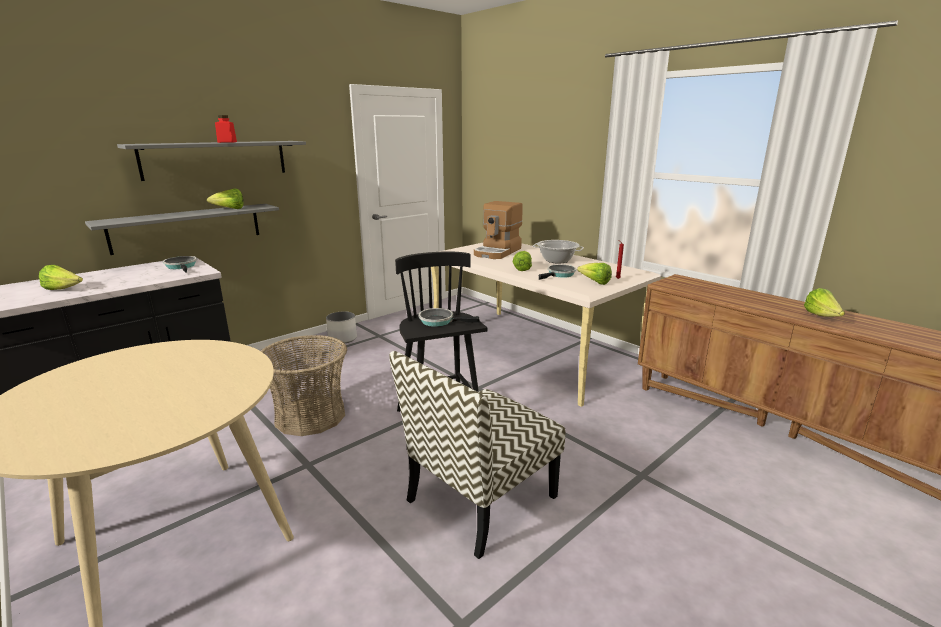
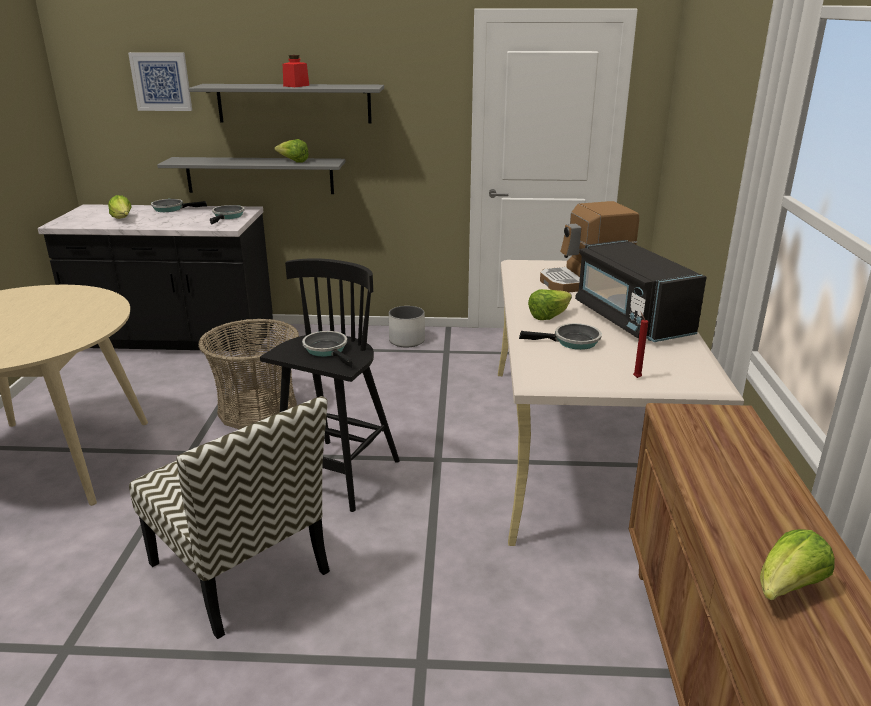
camera: 45 degrees right, 5 degrees up
(65, 143) = (161, 81): none -> picture
(99, 273) = (171, 209): none -> frying pan
(480, 500) = (241, 569): chair -> chair turned 135 degrees counterclockwise
(557, 260) = (631, 319): cooking pot -> black microwave
(595, 282) = (587, 370): lettuce -> none

